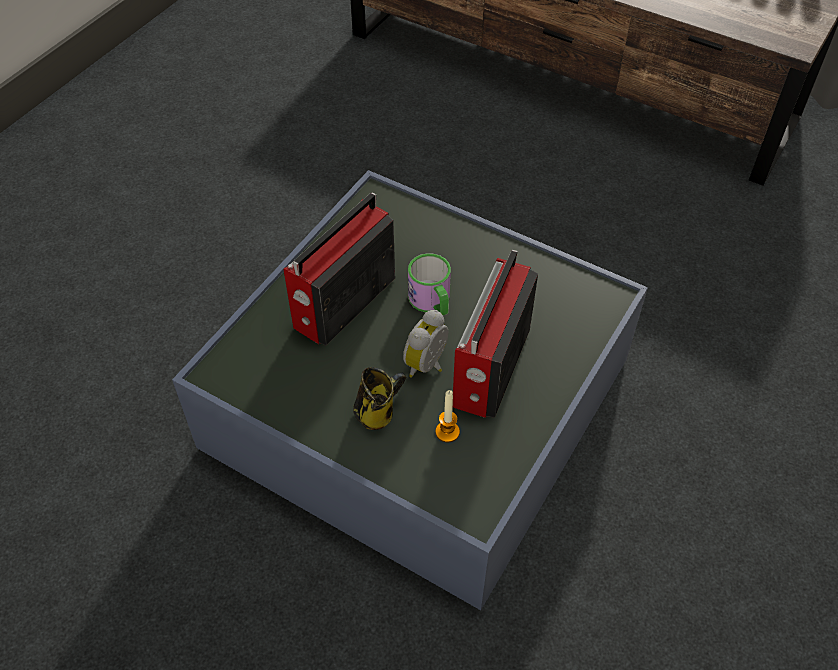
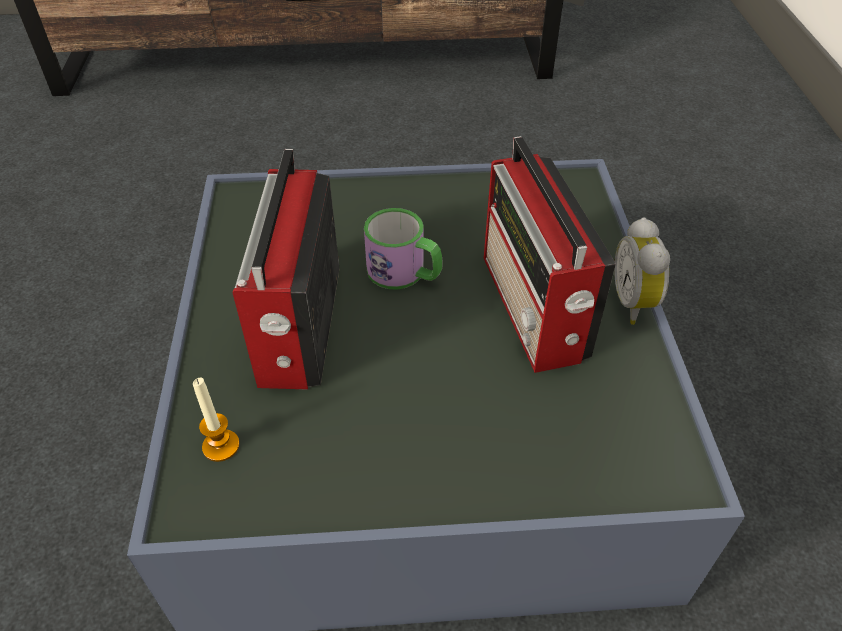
camera: 35 degrees left, 5 degrees down
(377, 412) = (456, 429): mug -> none
(428, 365) = (464, 342): alarm clock -> alarm clock (635, 303)
(447, 432) = (557, 403): candle -> candle (221, 446)

